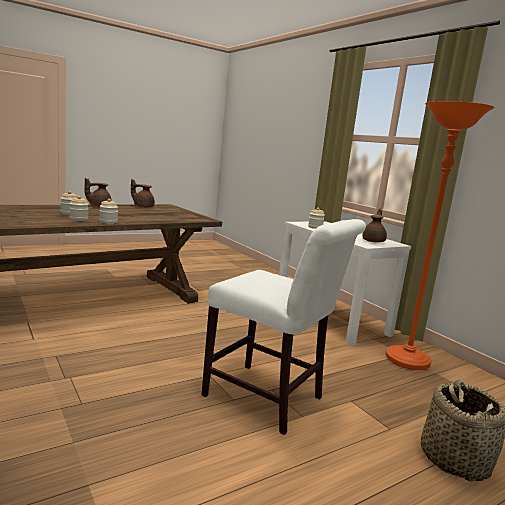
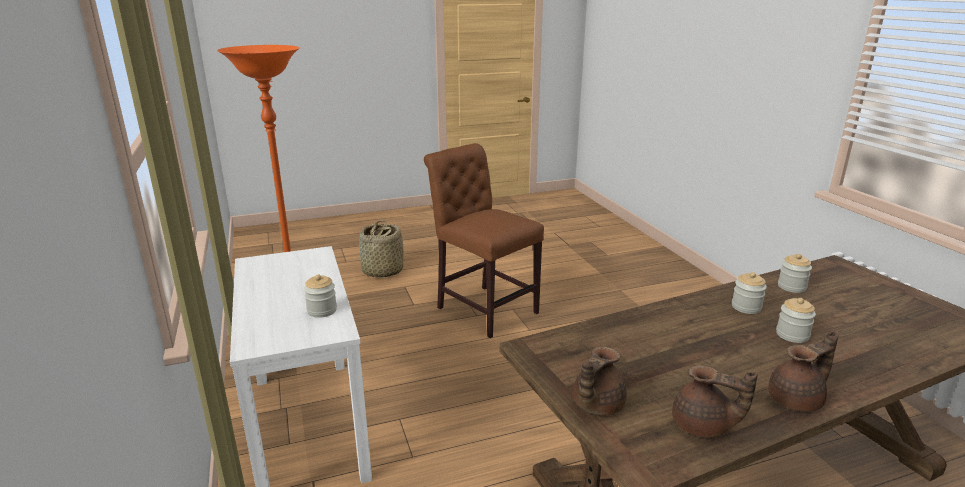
camera: 165 degrees left, 10 degrees up
(108, 222) = (697, 303): jar -> jar (791, 287)
(268, 399) = (483, 308): white chair -> brown chair
(374, 241) = (281, 266): brown teapot -> brown teapot (596, 405)

